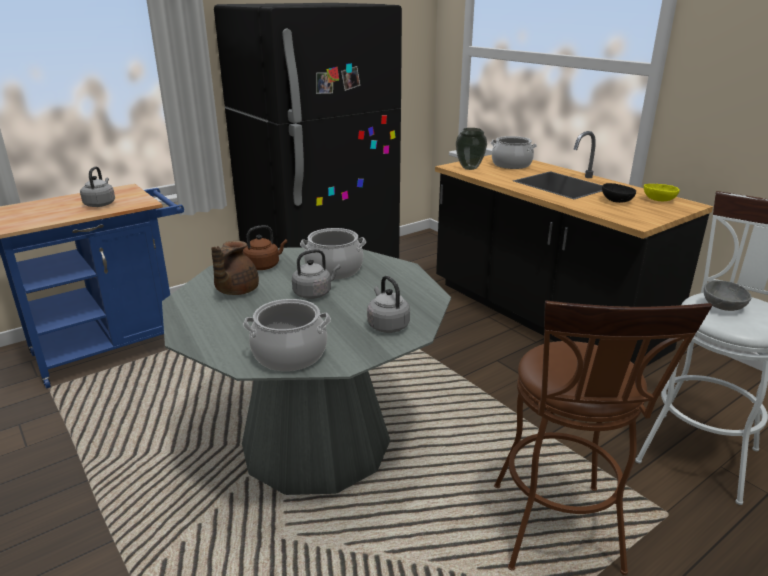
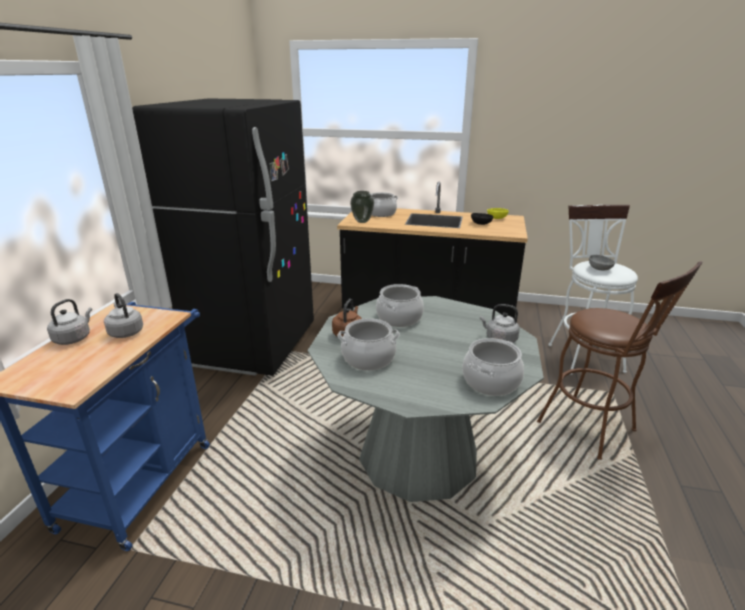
camera: 40 degrees left, 0 degrees up
(235, 291) = (368, 358): brown teapot -> cooking pot
(314, 293) = (421, 338): grey kettle -> grey kettle (74, 338)

